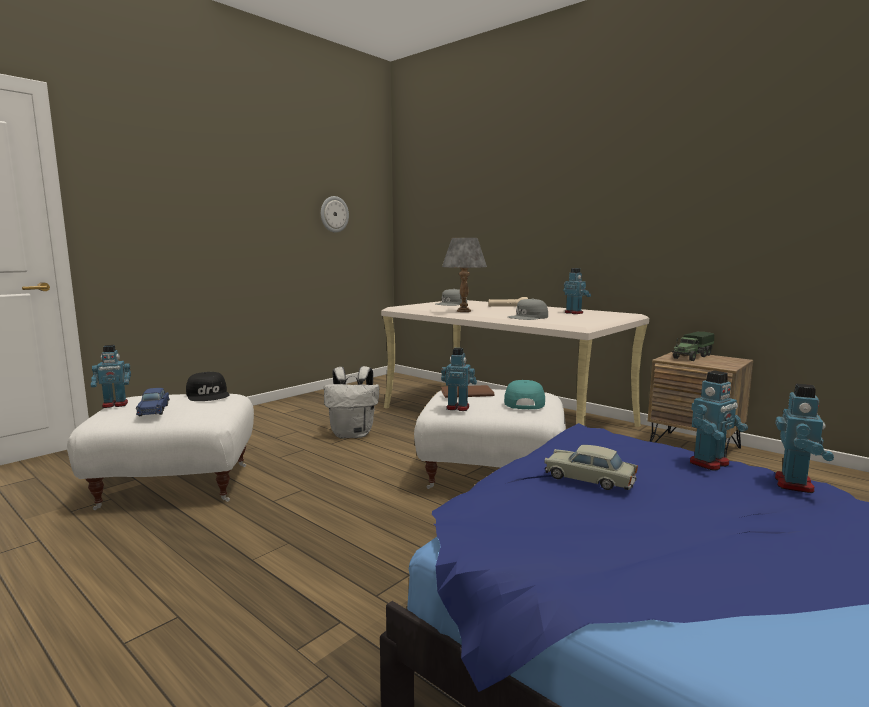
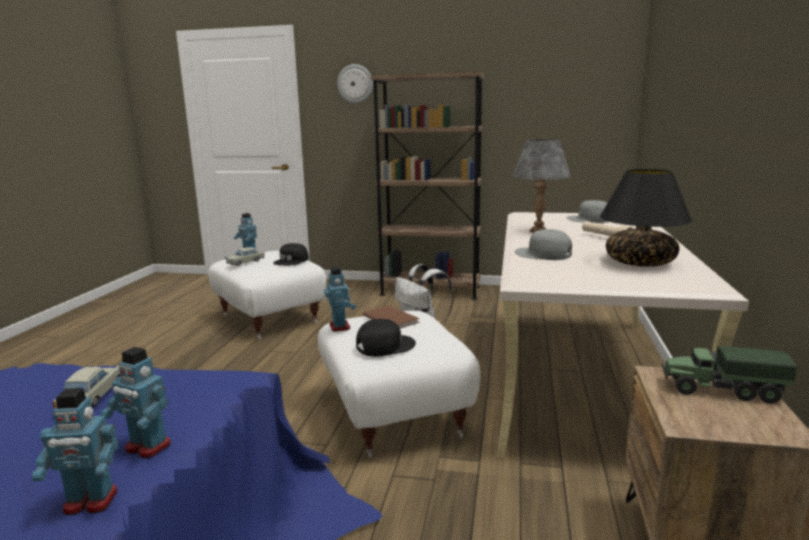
camera: 60 degrees right, 5 degrees up
(154, 410) = (245, 262): blue toy car -> beige toy car
(270, 411) = (430, 291): none -> brown bookcase
(334, 214) = (543, 101): wall clock -> wall clock (355, 84)
(523, 402) = (385, 345): turquoise cap -> black cap
(574, 313) = (639, 263): toy robot -> black table lamp

